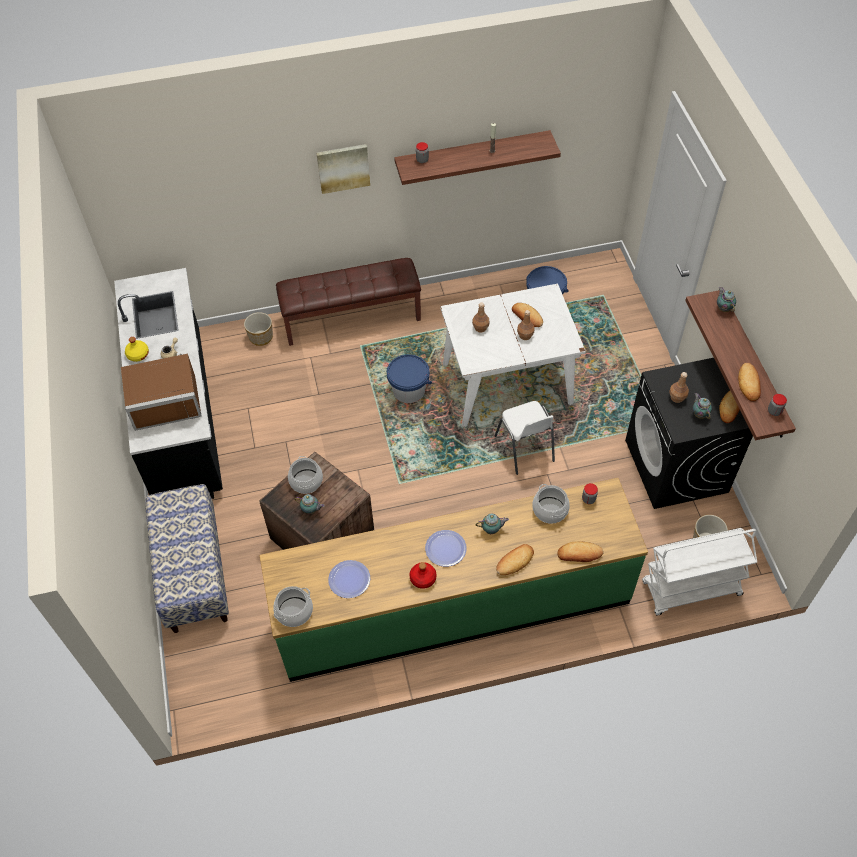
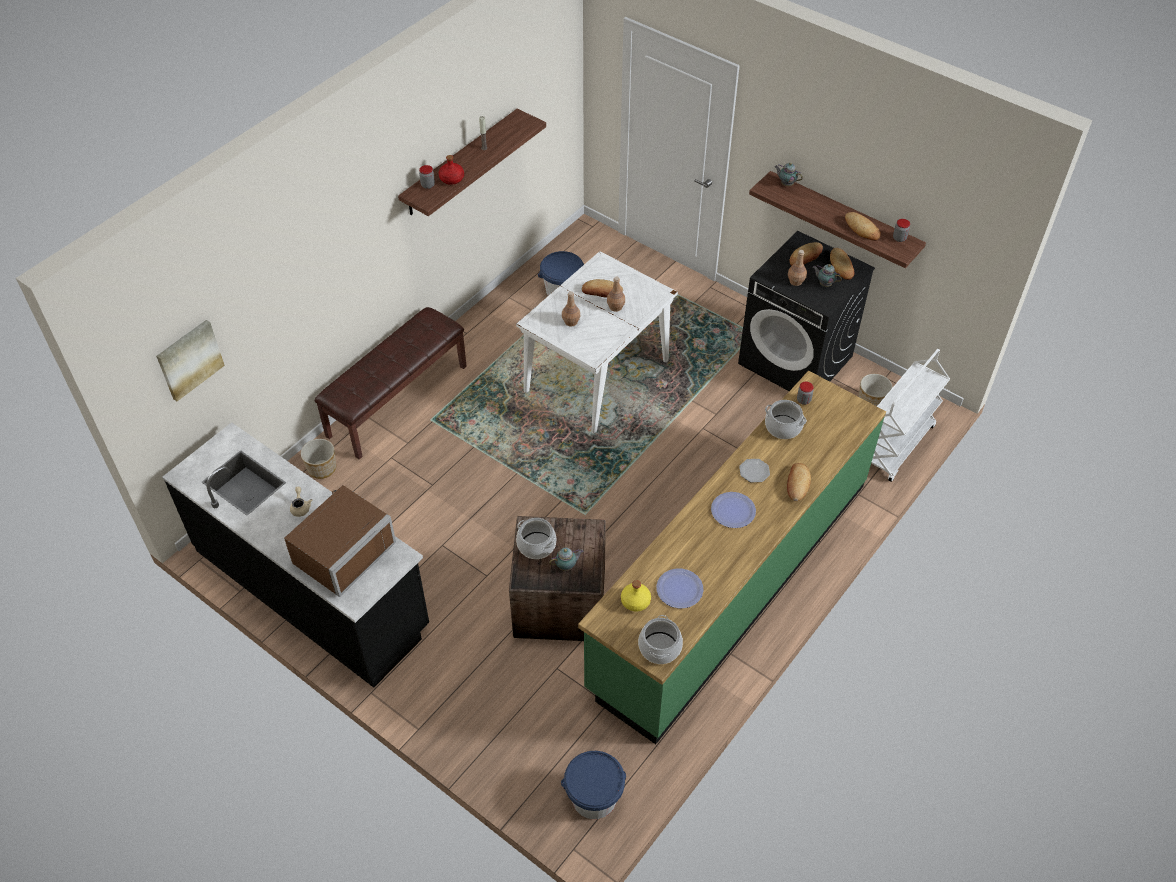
camera: 40 degrees left, 5 degrees down
(138, 354) = (265, 528): yellow bottle -> yellow bottle (635, 601)
(193, 572) = (468, 717): bench -> none
(343, 167) = (356, 228): picture -> picture (189, 359)
(409, 390) = (515, 431): blue bucket -> blue bucket (594, 797)
(423, 578) = (739, 546): red bottle -> red bottle (452, 179)
(492, 530) = (754, 471): teapot -> plate
(524, 449) = (664, 419): white chair -> none
(579, 554) = (839, 446): bread -> bread (805, 257)

